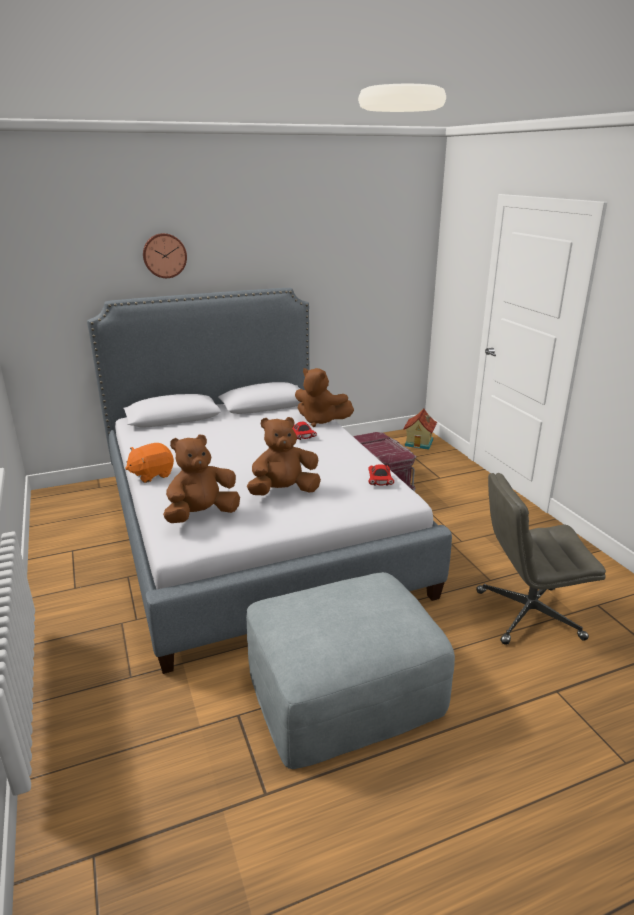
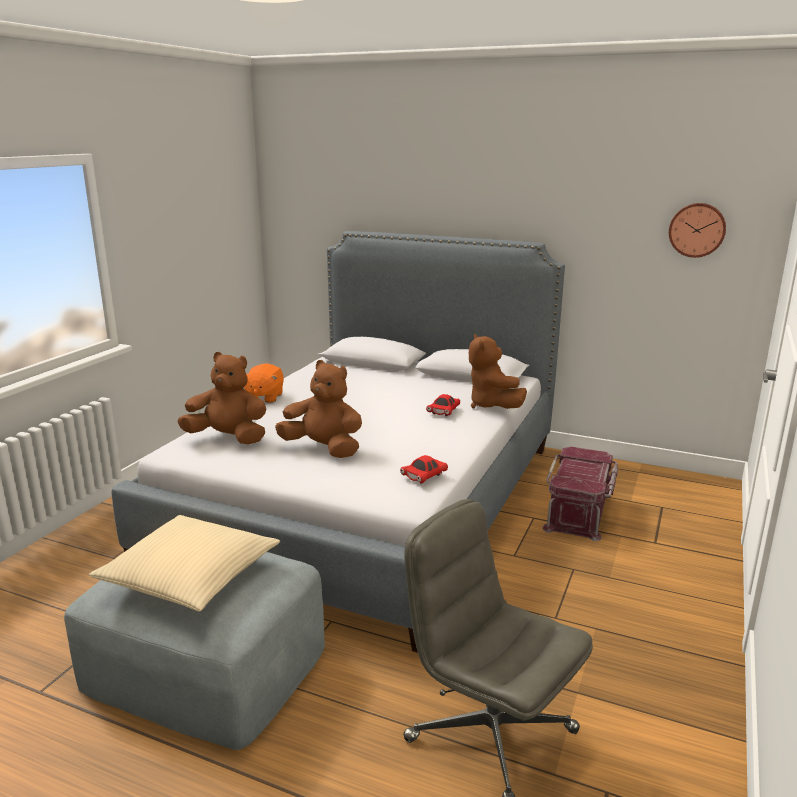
camera: 45 degrees right, 5 degrees down
(151, 474) = (264, 397): orange plush toy -> orange plush toy turned 90 degrees counterclockwise
(164, 255) = (410, 191): wall clock -> wall clock (697, 230)
(349, 618) = (190, 575): none -> beige pillow
(420, 443) = (699, 496): toy house -> none

